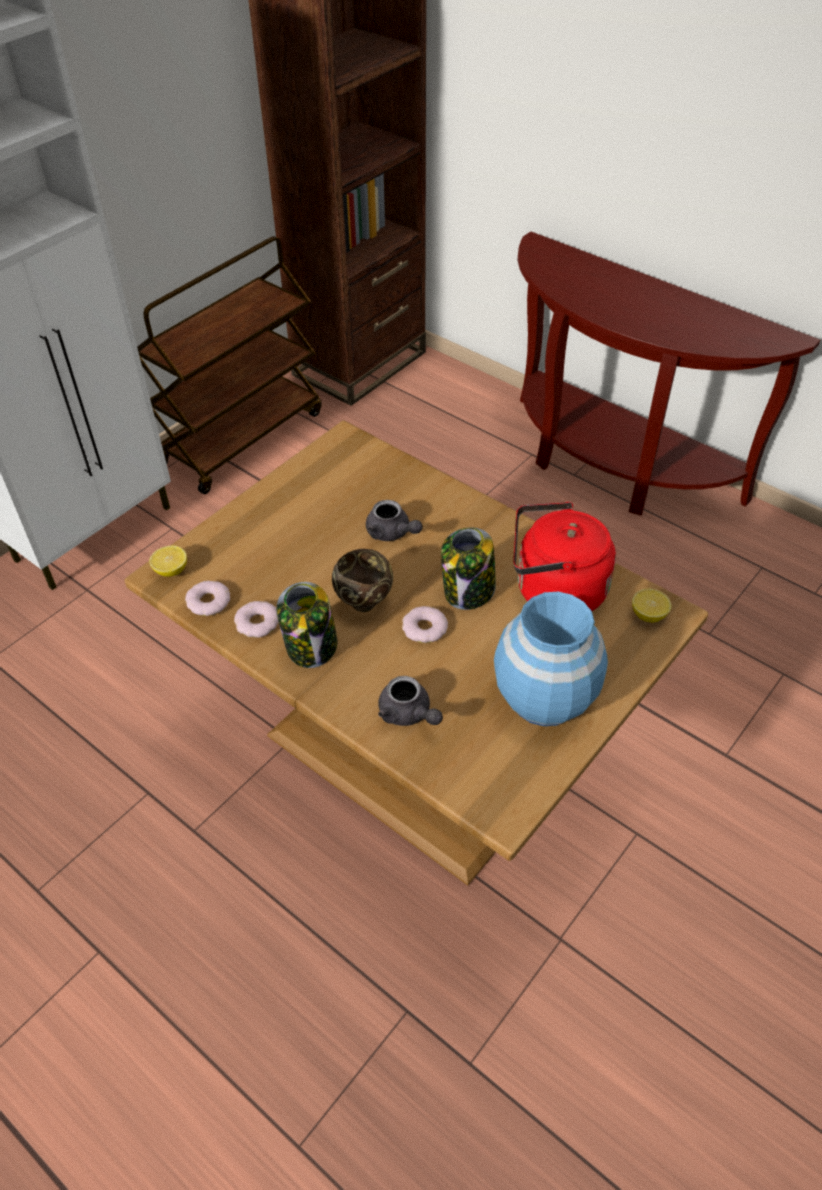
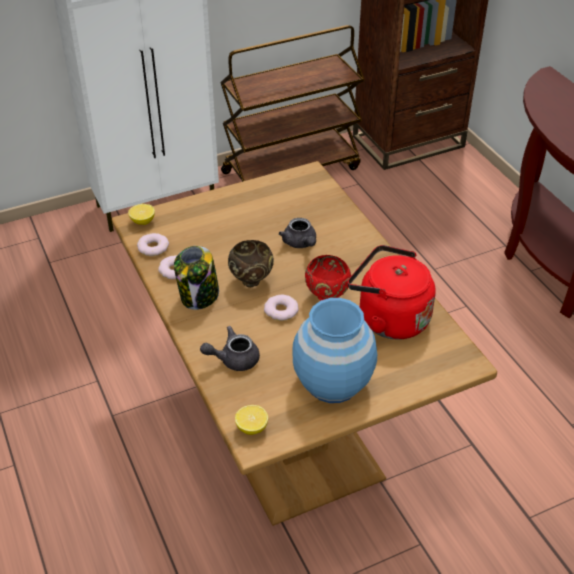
camera: 25 degrees right, 5 degrees down
(408, 714) = (233, 359): grey teapot -> grey teapot turned 90 degrees clockwise
(468, 591) = (327, 298): jar -> red bowl
(648, 614) = (448, 356): lemon -> lemon (252, 427)

